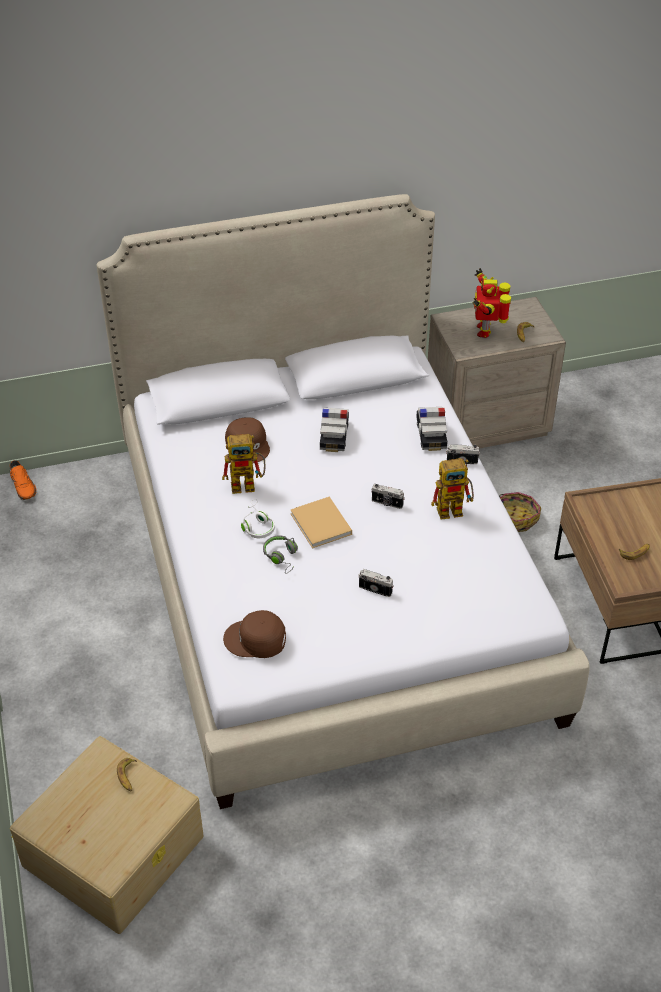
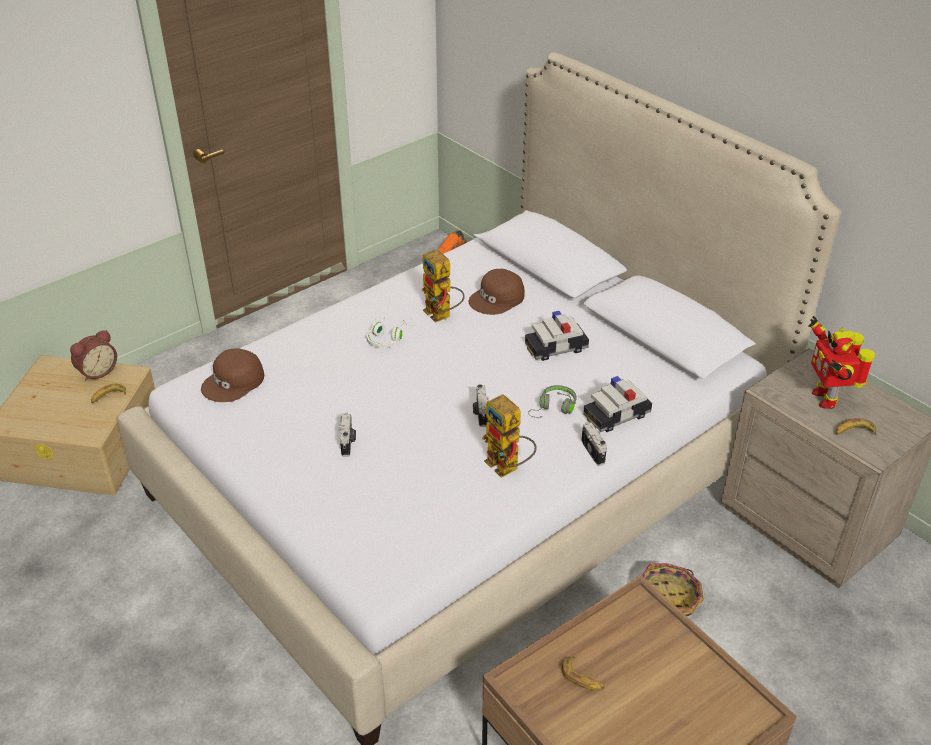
camera: 65 degrees right, 5 degrees down
(78, 779) = (97, 371): none -> alarm clock
(255, 640) = (234, 382): brown cap -> brown cap turned 120 degrees counterclockwise
(282, 557) = (353, 365): grey headphones -> grey headphones (553, 408)
(321, 525) = (415, 378): beige book -> none
(485, 330) = (826, 398): toy robot -> toy robot turned 75 degrees counterclockwise

